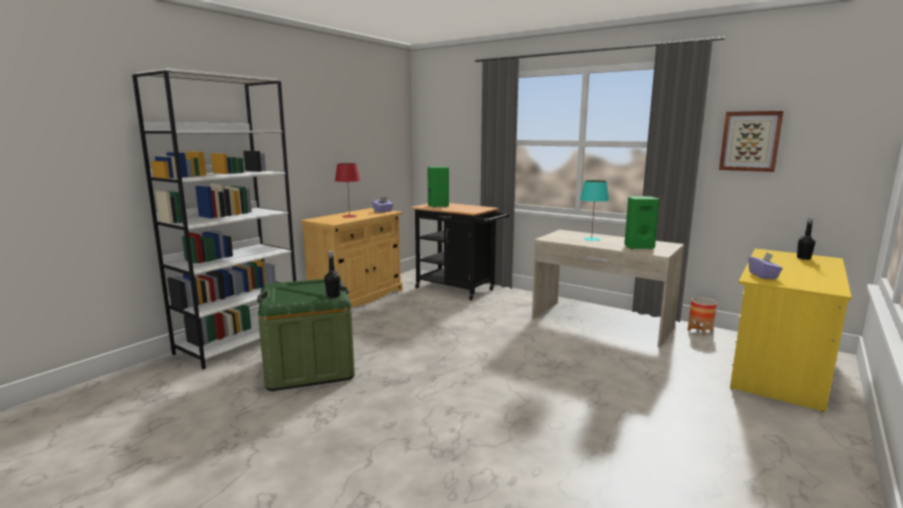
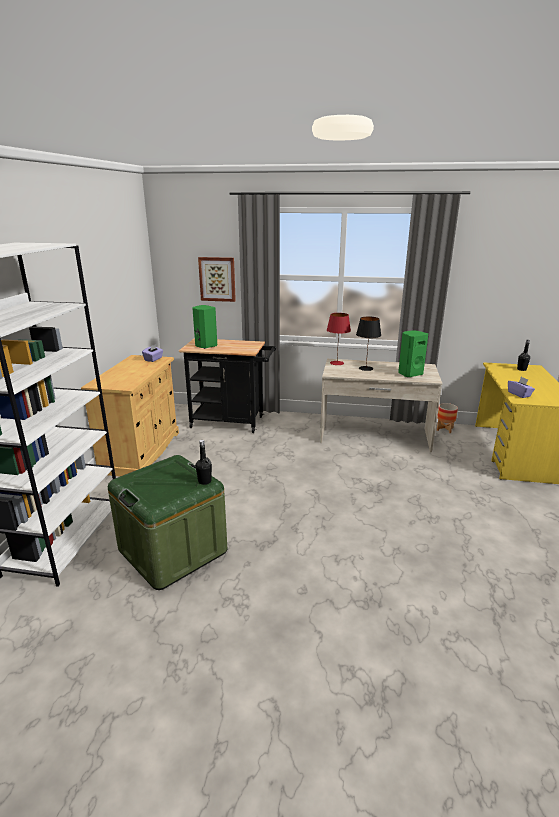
camera: 25 degrees left, 10 degrees up
(349, 216) = (128, 373): red table lamp -> red table lamp (336, 363)
(591, 239) = (365, 368): turquoise table lamp -> black table lamp
(750, 141) = (482, 278): picture -> picture (217, 279)

